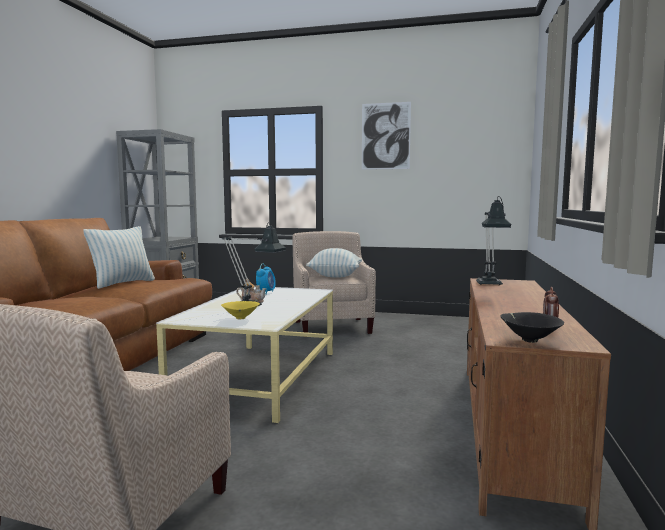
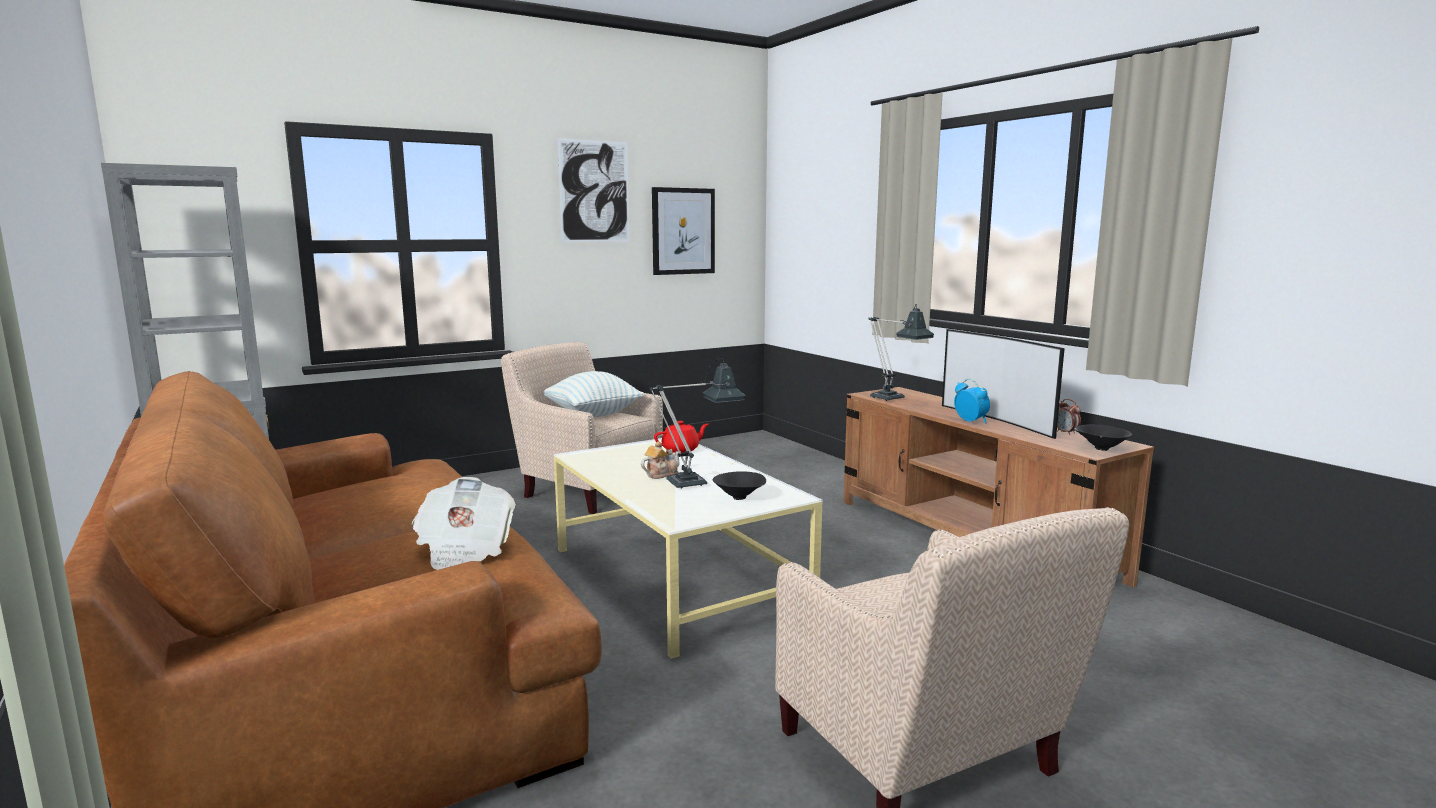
camera: 45 degrees left, 5 degrees up
(66, 303) = (464, 549): none -> newspaper
(122, 283) = (375, 496): pillow -> none
(240, 318) = (740, 498): yellow bowl -> black bowl
(266, 292) = (625, 458): alarm clock -> alarm clock (971, 421)
(305, 294) = (681, 449): none -> red teapot
(453, 161) = (683, 231): none -> picture
(522, 307) = (998, 420): none -> television

